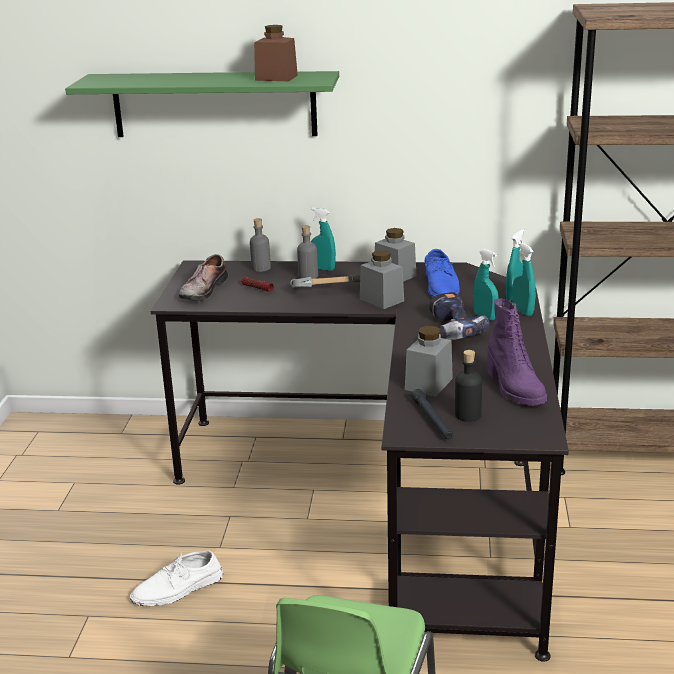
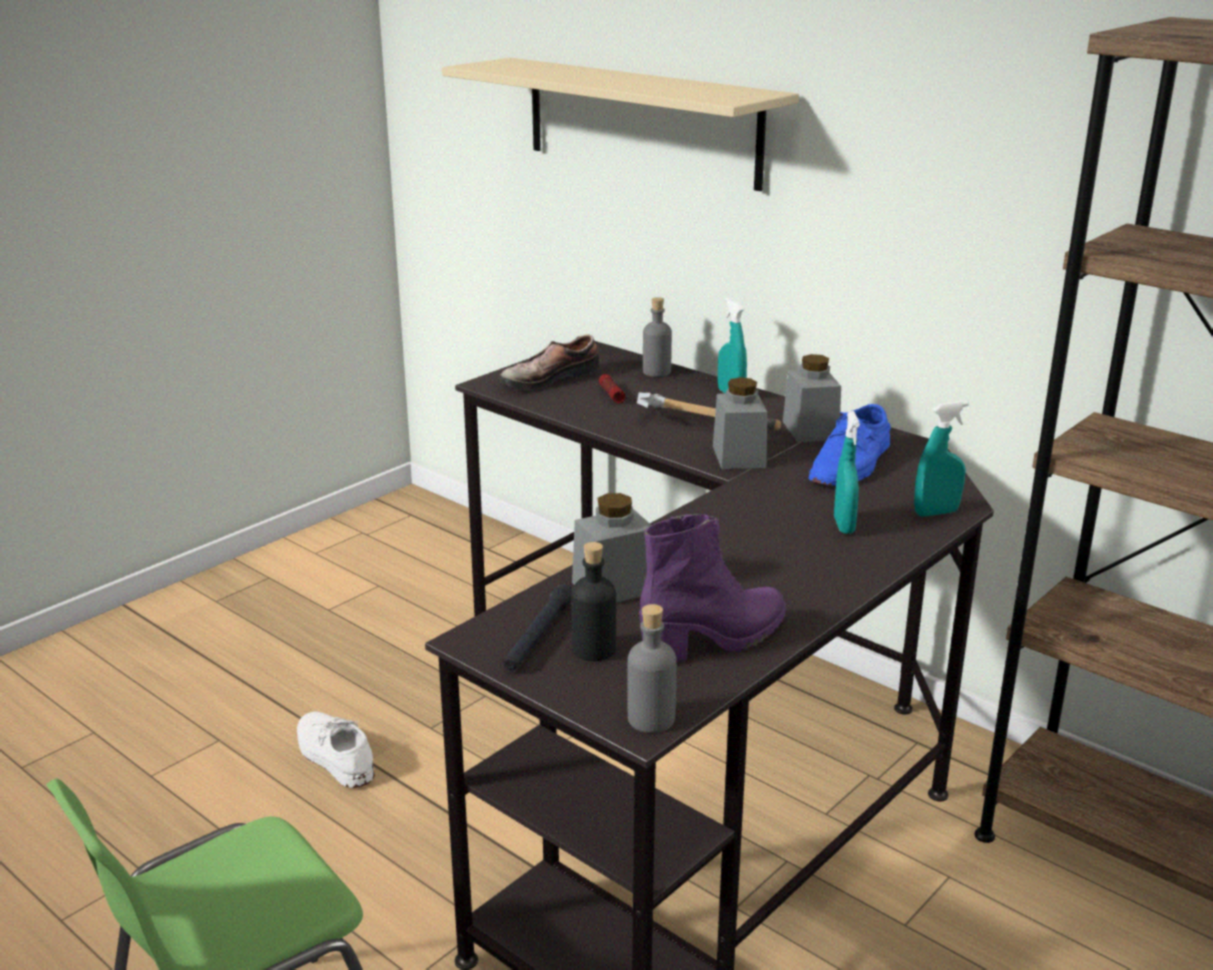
camera: 35 degrees right, 0 degrees up
(178, 589) = (333, 755): white shoe -> white shoe turned 45 degrees clockwise
(214, 104) = (641, 122): green shelf -> beige shelf
(276, 78) = (692, 89): brown jar -> none
(308, 276) = (696, 398): grey bottle -> grey bottle (651, 719)
(446, 330) = (758, 525): power drill -> none
(513, 389) = (715, 640): purple boot -> purple boot turned 135 degrees counterclockwise
(522, 311) = (913, 537): turquoise spray bottle -> none

